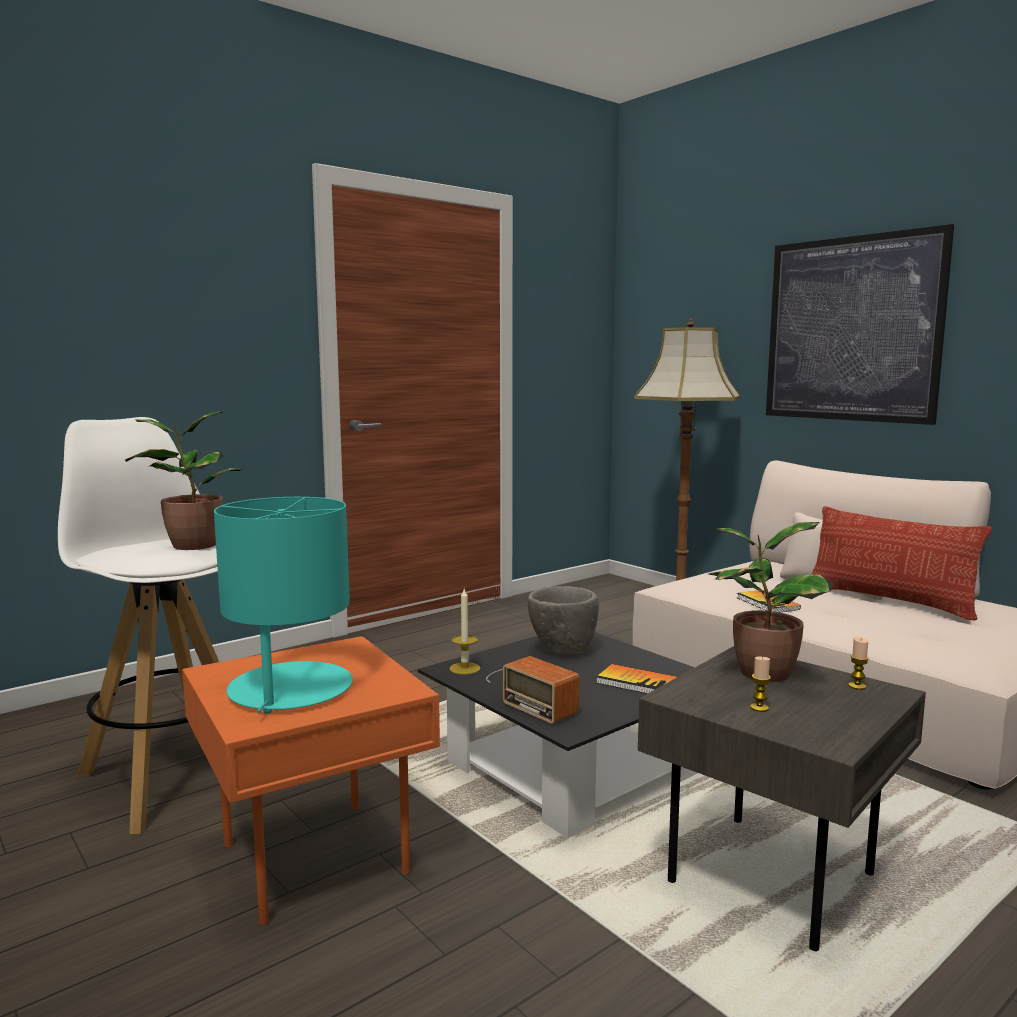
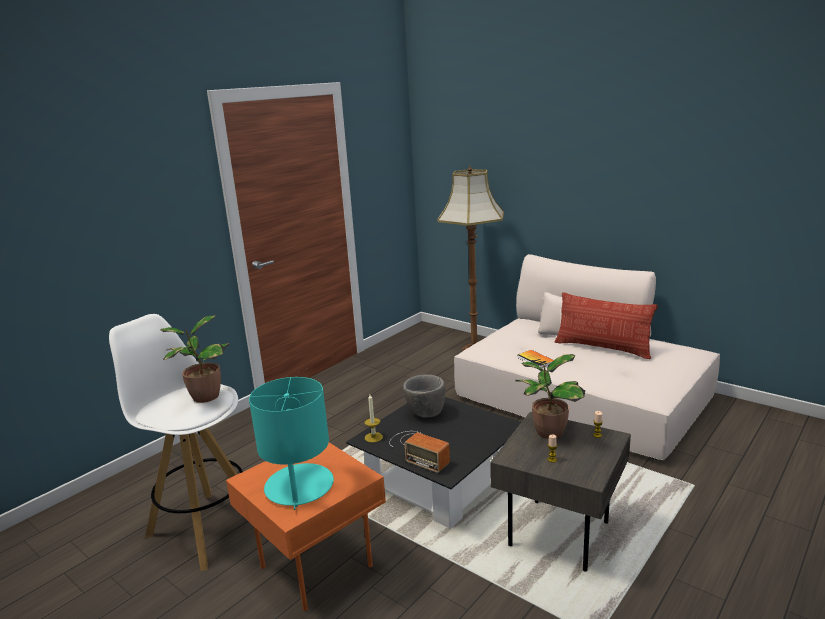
camera: 10 degrees left, 10 degrees up
(636, 682) = (474, 433): book -> none
(851, 329) = (571, 172): picture -> none

